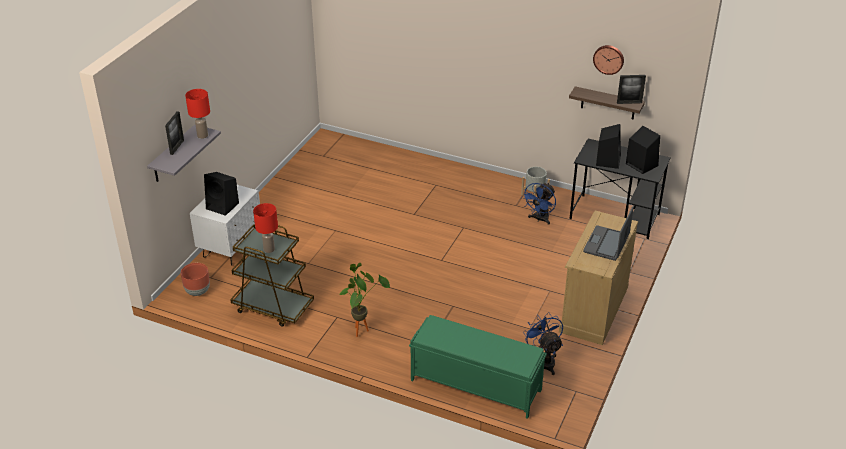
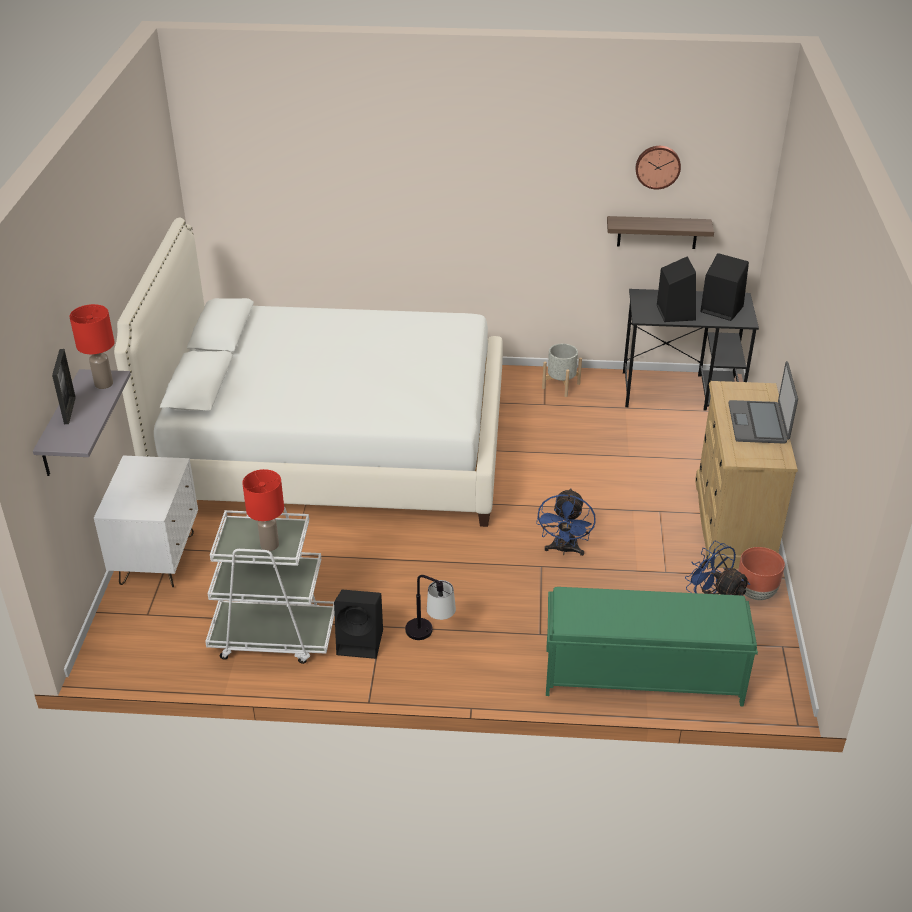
camera: 20 degrees left, 0 degrees up
(198, 292) = (138, 642): brown planter -> brown planter (756, 593)
(223, 206) = (145, 494): black speaker -> black speaker (361, 642)
(272, 307) = (273, 636): brown cart -> white cart
(362, 329) = (430, 635): potted plant -> table lamp
(367, 203) = (334, 446): none -> white bed
(539, 219) = (587, 416): blue fan -> blue fan (564, 550)
(629, 103) = (693, 224): picture frame -> none

